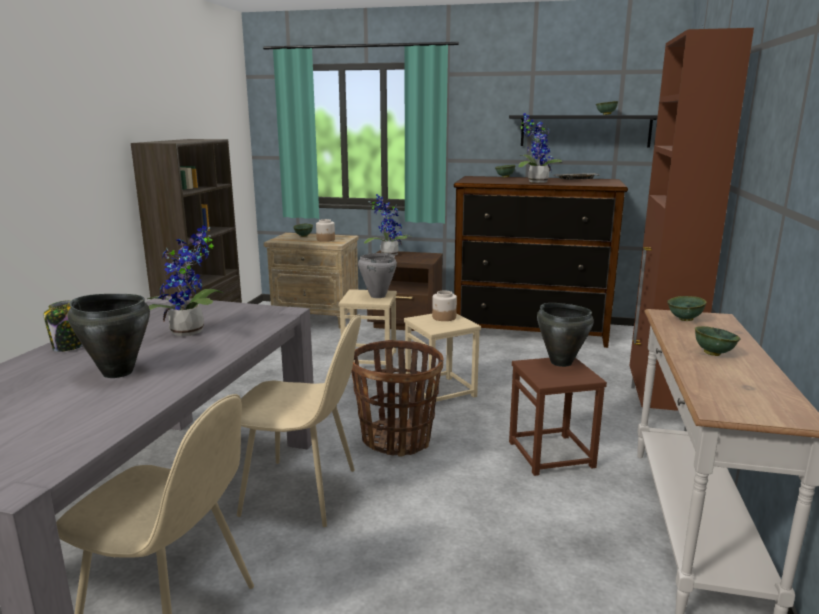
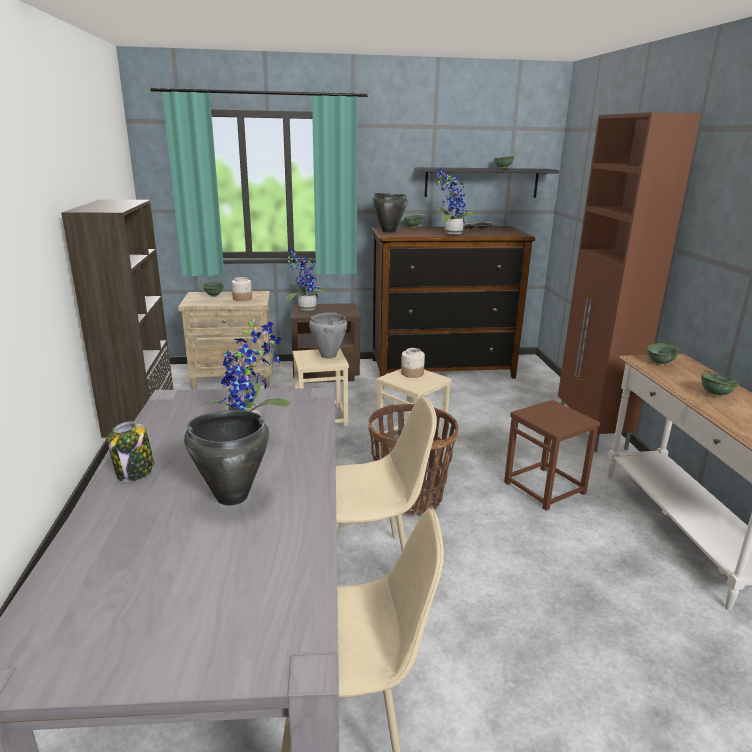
camera: 20 degrees left, 5 degrees up
(561, 362) = (550, 408): black cooking pot -> black cooking pot (388, 231)

